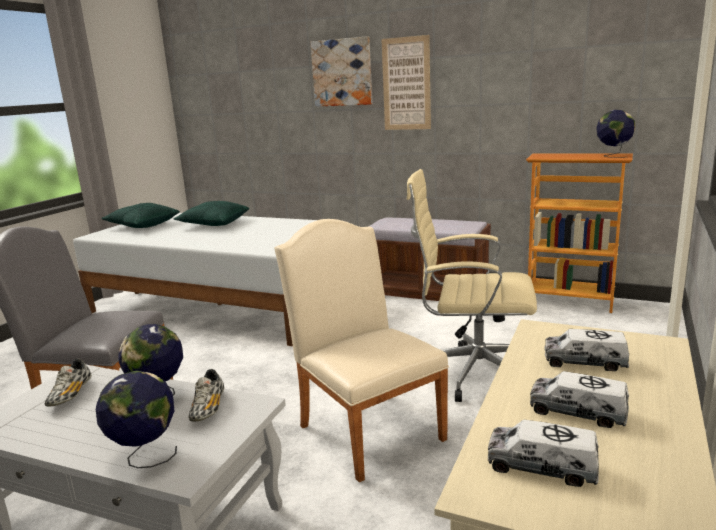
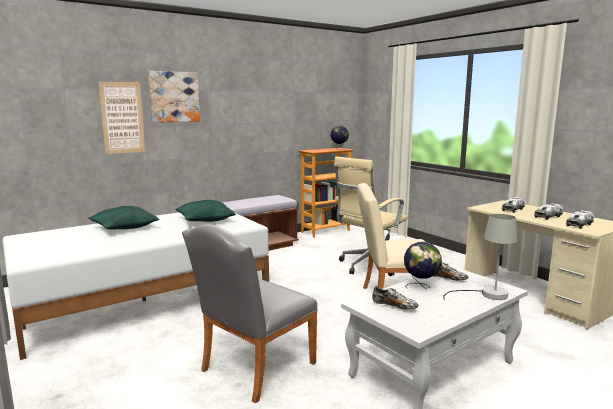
camera: 60 degrees left, 5 degrees down
(142, 225) = (48, 245): green pillow -> green pillow (205, 220)
(145, 456) = (486, 294): globe -> grey table lamp
(406, 84) = (223, 108): picture -> picture (122, 117)

